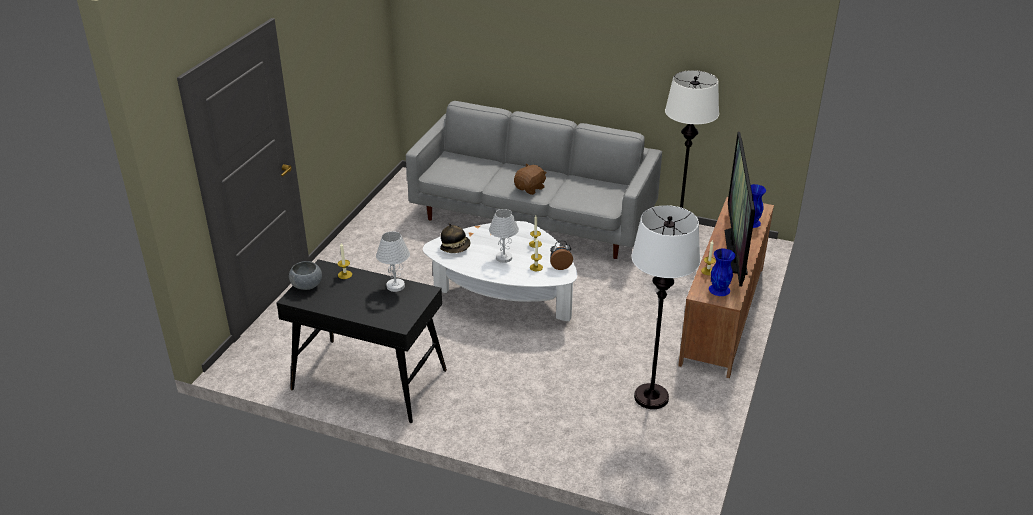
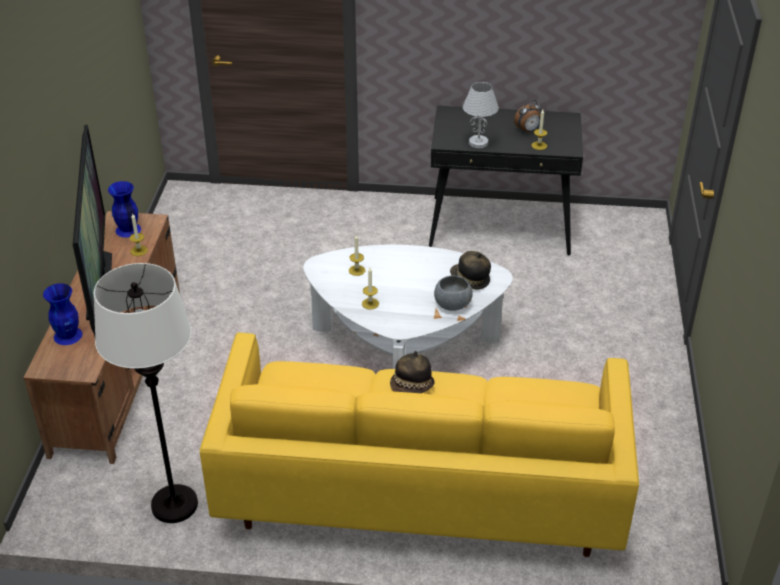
camera: 165 degrees right, 5 degrees up
(307, 285) = (567, 130): grey bowl -> grey bowl (452, 304)
(504, 258) = (402, 277): white table lamp -> none
(530, 188) = (412, 387): brown plush toy -> hat
(533, 220) = (420, 491): grey sofa -> yellow sofa
(560, 266) = (327, 276): alarm clock -> alarm clock (528, 131)
(651, 397) = (208, 256): white floor lamp -> none

